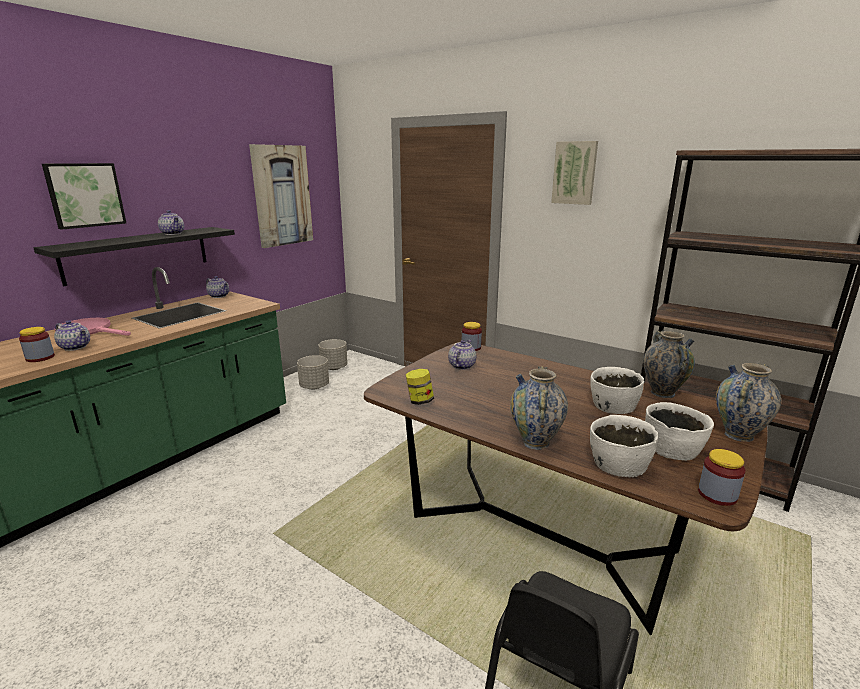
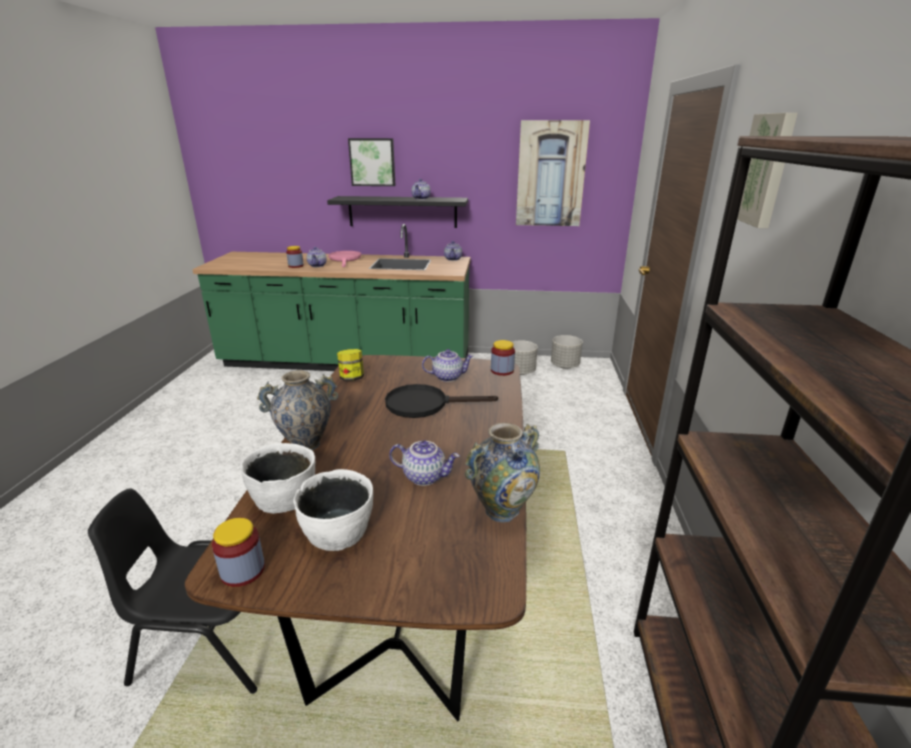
camera: 60 degrees right, 5 degrees up
(502, 383) = (425, 404): none -> black frying pan
(612, 406) = (425, 476): white bowl -> teapot
(738, 435) = (413, 589): vase -> none

